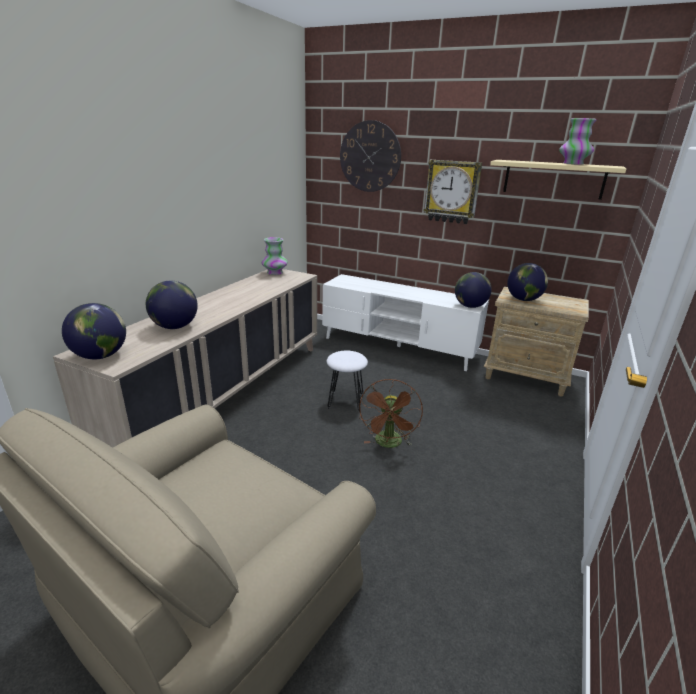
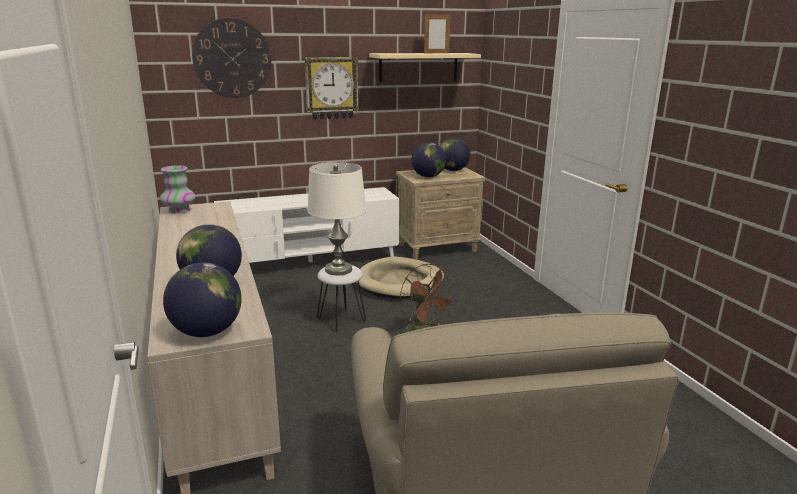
camera: 45 degrees left, 5 degrees down
(346, 356) = (338, 270): none -> white table lamp
(439, 392) = (400, 282): none -> beige dog bed
(470, 306) = (382, 195): globe -> globe (452, 170)
(573, 164) = (436, 53): vase -> picture frame

